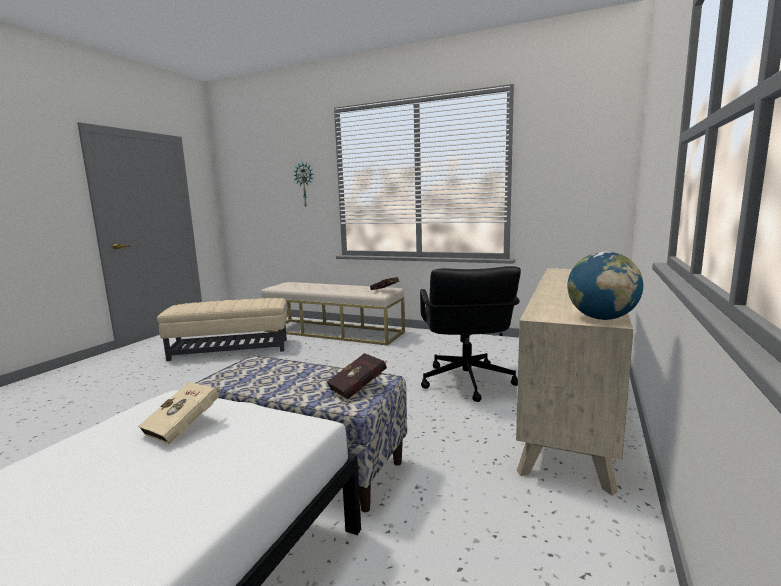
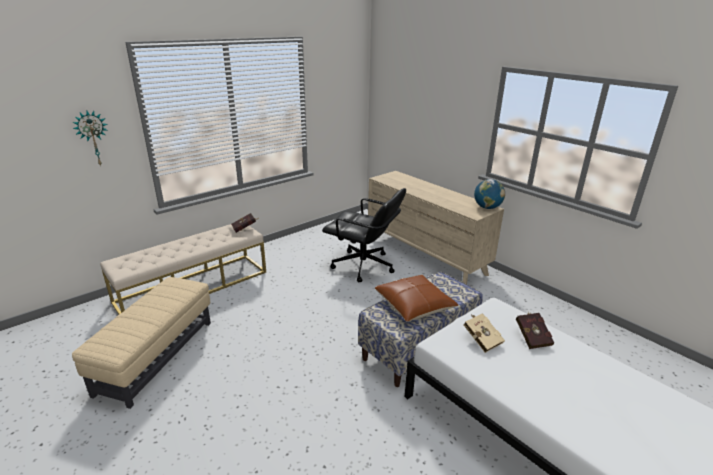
camera: 65 degrees left, 15 degrees up
(285, 377) = (414, 305): none -> brown pillow
(360, 388) = (448, 286): red book -> red book (532, 337)

